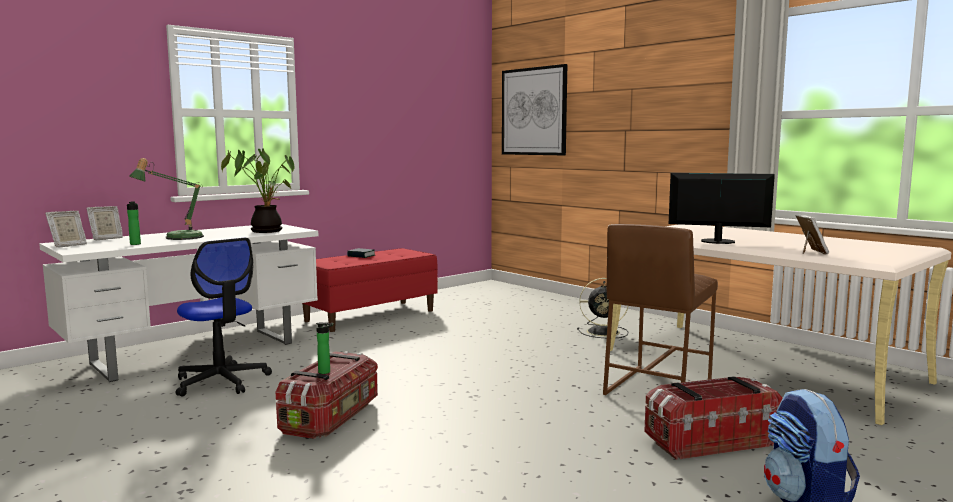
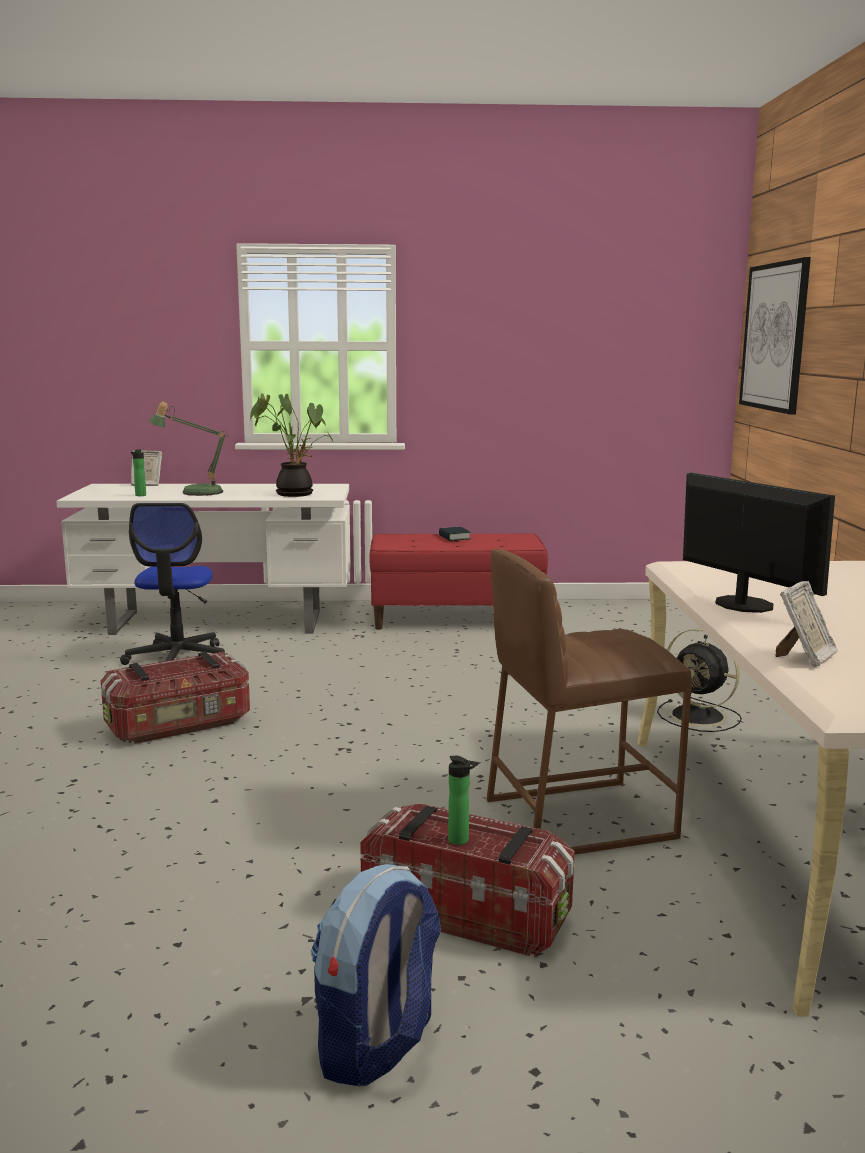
camera: 40 degrees right, 5 degrees up
(68, 245) = (96, 489): picture frame -> none
(326, 372) = (167, 672): bottle -> bottle (461, 841)

